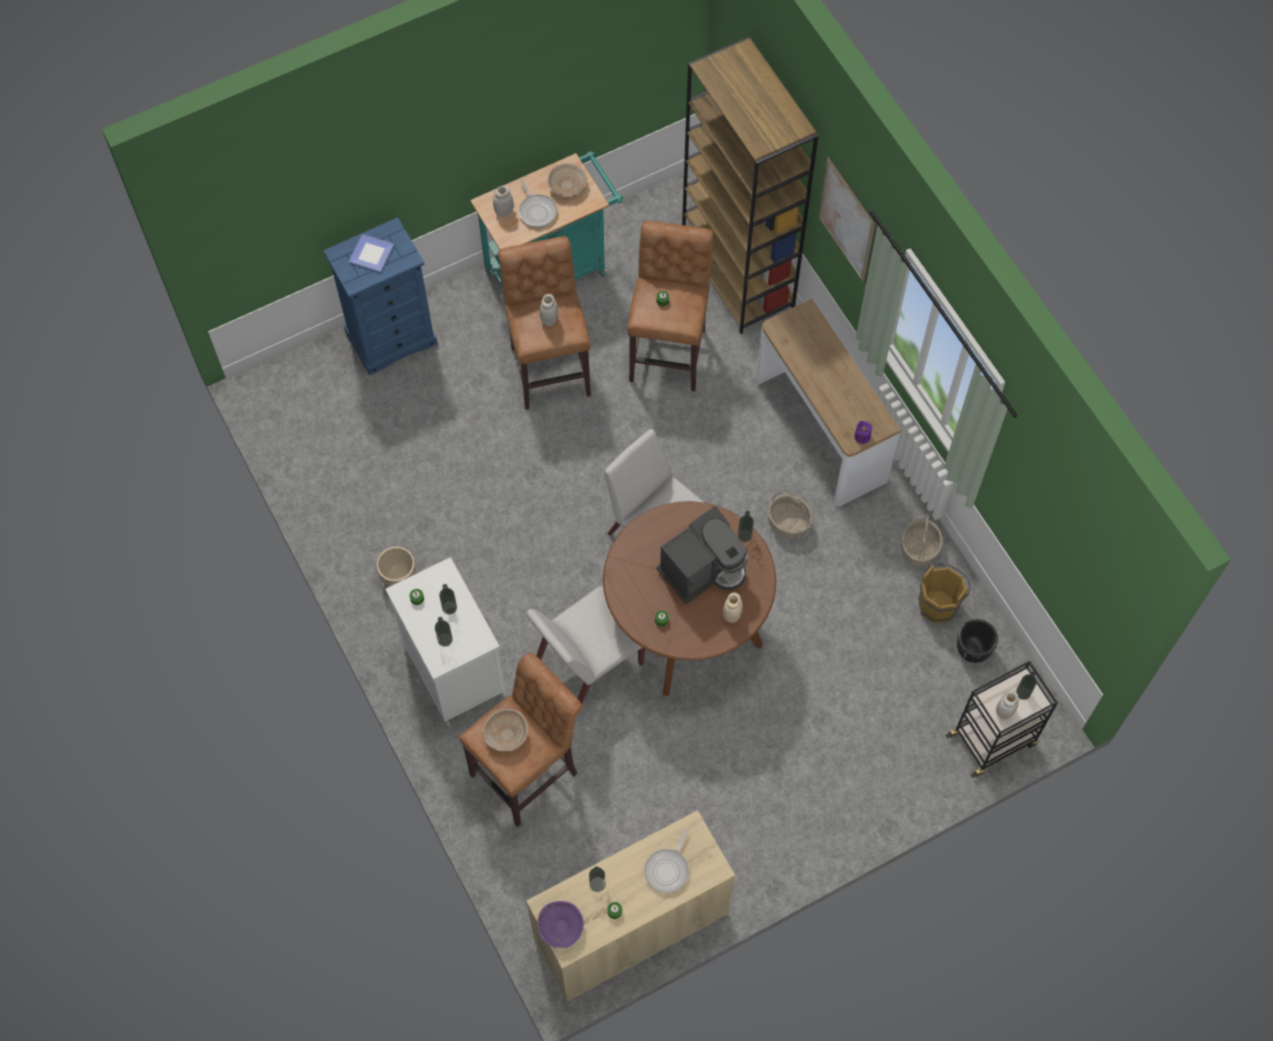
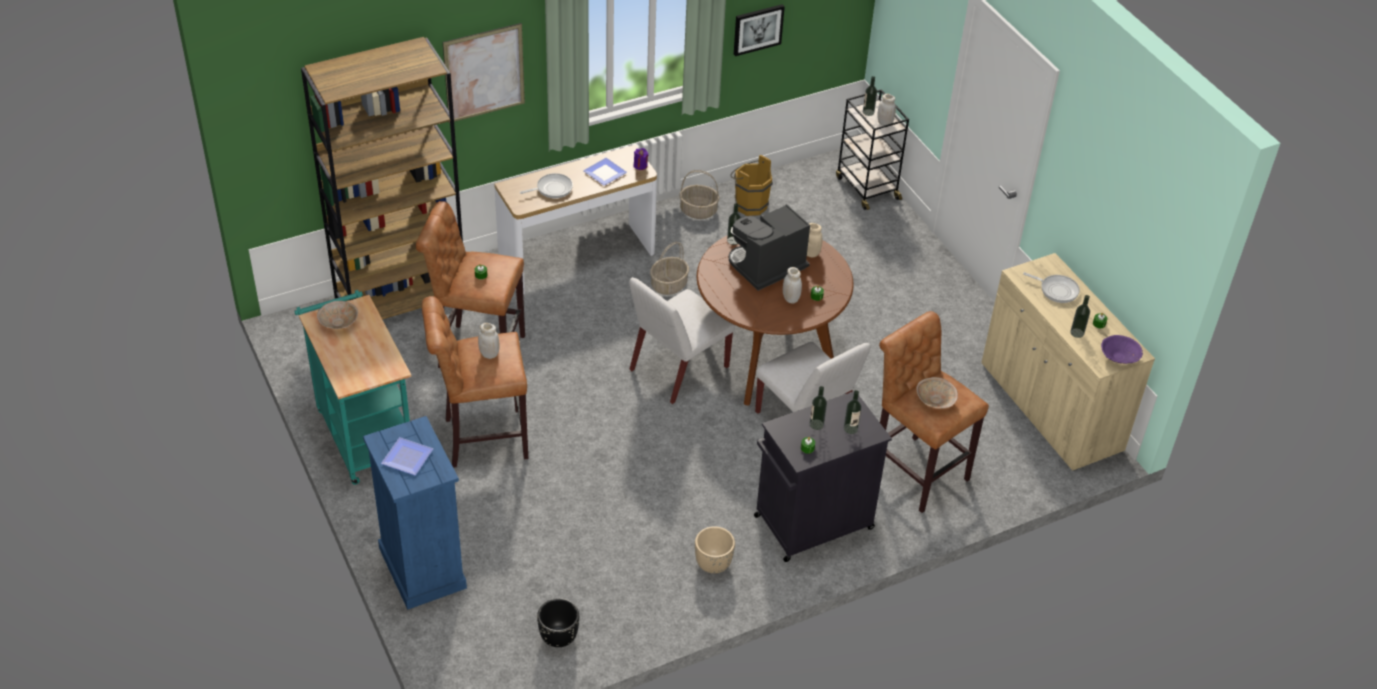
camera: 90 degrees left, 20 degrees down
(453, 667) = (811, 523): white cabinet -> black cabinet
(504, 211) = (359, 371): white jar -> white jar (790, 299)
(537, 211) = (364, 346): frying pan -> frying pan (552, 189)
(703, 569) = (766, 268): coffee machine -> coffee machine turned 90 degrees counterclockwise
(841, 402) = (605, 174): none -> plate
(973, 650) = (791, 190): black planter -> black planter (559, 637)
(1030, 509) = (757, 29): none -> picture

